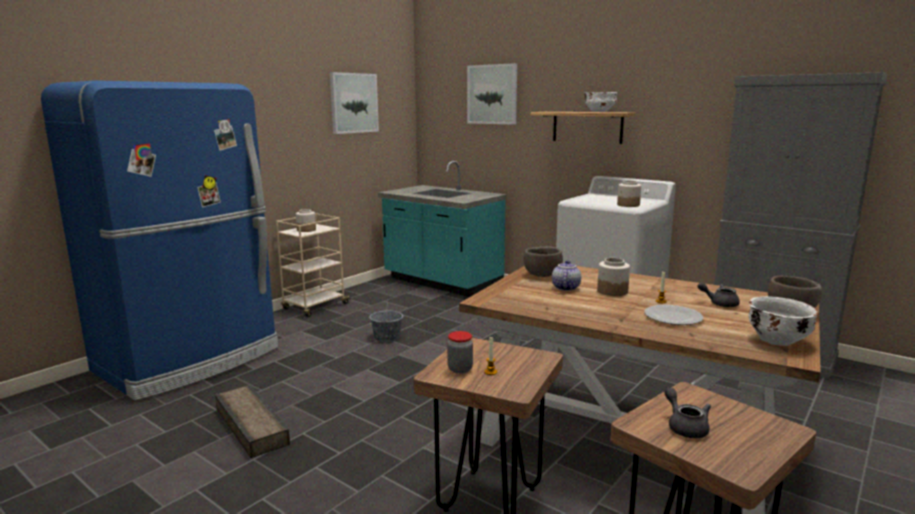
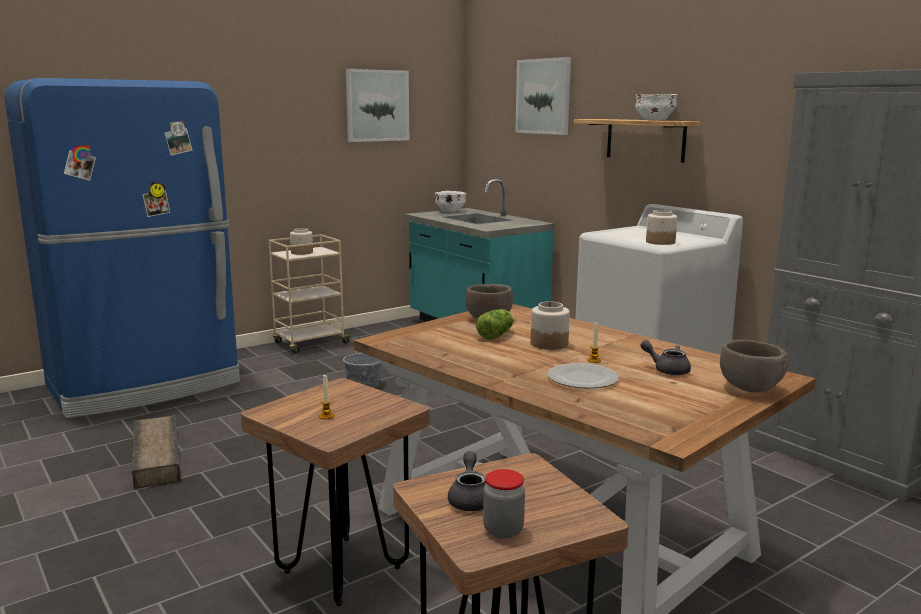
camera: 15 degrees right, 0 degrees up
(460, 369) = (298, 409): jar -> jar (503, 530)
(565, 288) = (497, 335): teapot -> lettuce
(777, 340) = (680, 418): white bowl -> white bowl (450, 211)

